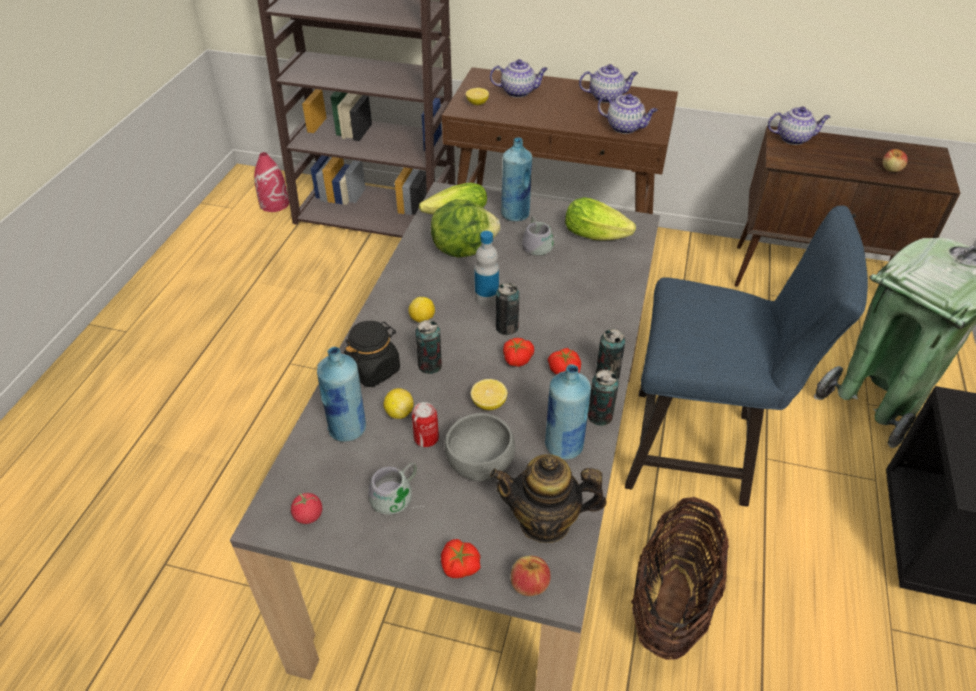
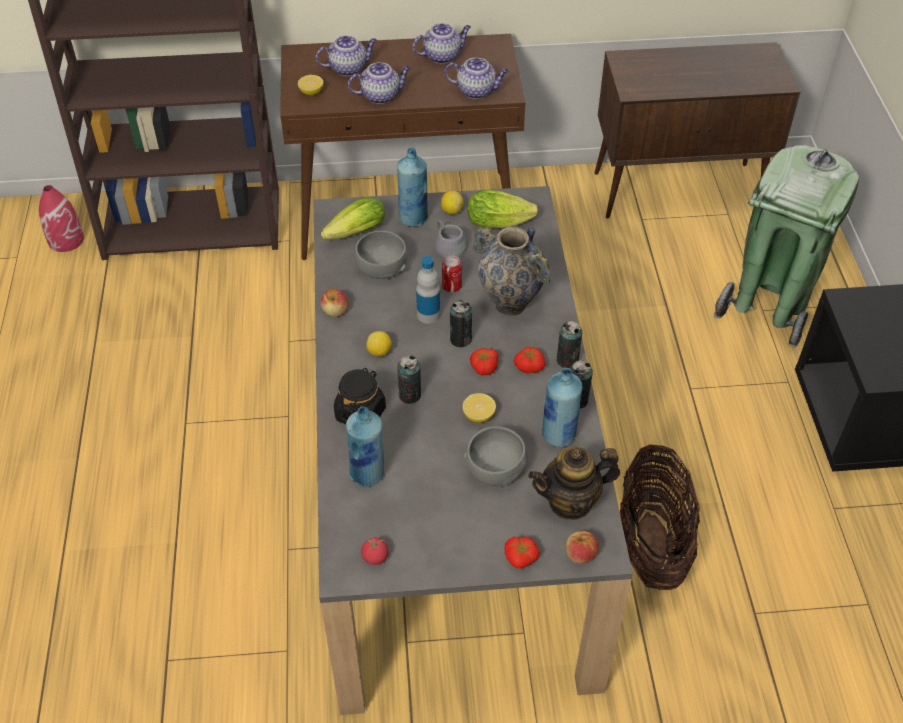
camera: 20 degrees left, 5 degrees up
(398, 497) = (443, 519): grey mug -> none
(399, 412) = (405, 446): lemon -> lemon (451, 210)
(426, 439) = (440, 462): can -> can (451, 286)
(463, 248) = (381, 268): lettuce -> grey bowl
(572, 307) = (510, 304): none -> vase
(702, 450) = (631, 397): blue chair -> none
(794, 138) = (636, 62): teapot -> teapot (381, 95)
(891, 169) = (734, 78): apple -> apple (335, 311)

